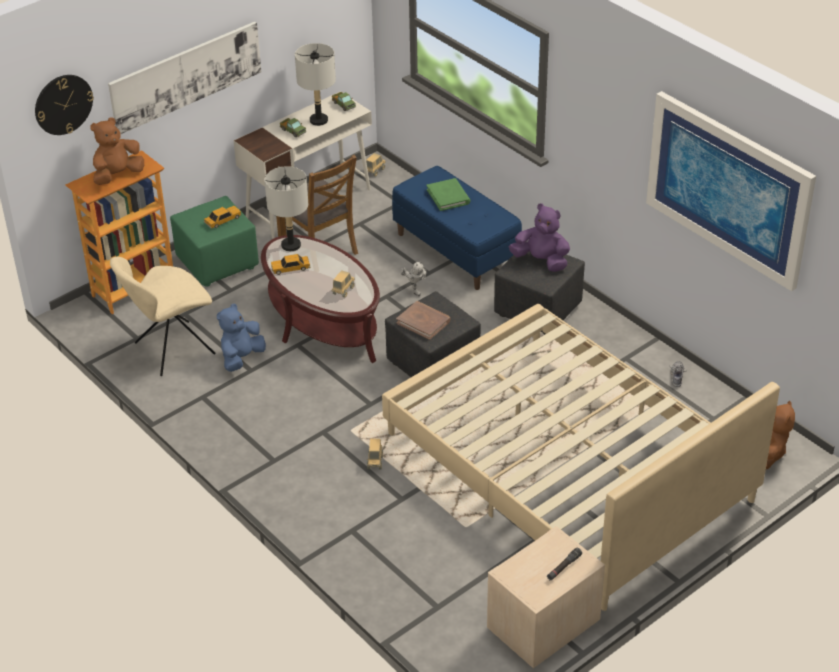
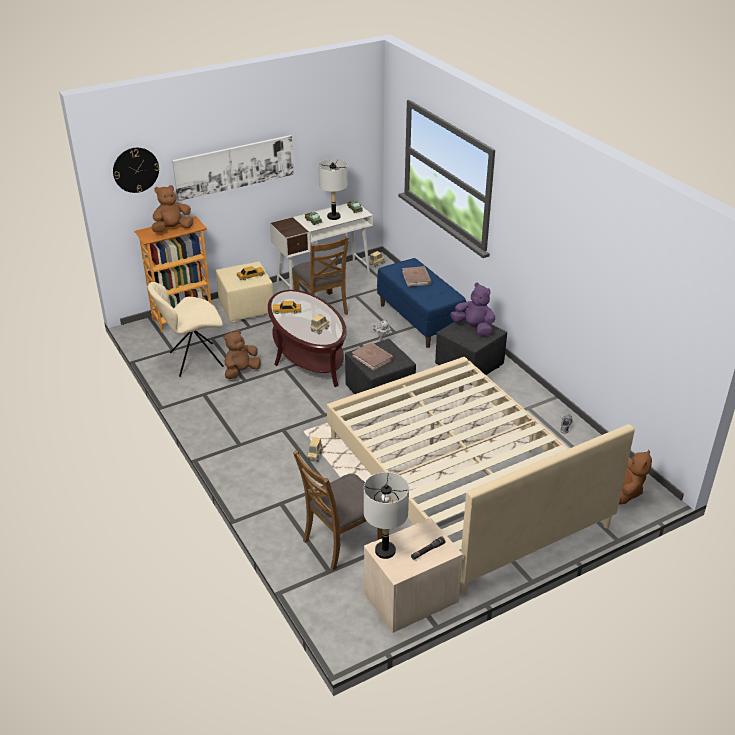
camera: 10 degrees right, 5 degrees down
(216, 263) = (246, 309): green ottoman -> beige ottoman
(241, 358) = (241, 372): blue plush toy -> brown plush toy
(291, 245) = (292, 296): grey table lamp -> grey table lamp (385, 551)
(442, 567) = (342, 541): none -> brown chair
(448, 196) = (416, 278): green book -> brown book
(728, 188) = (615, 271): picture -> none

